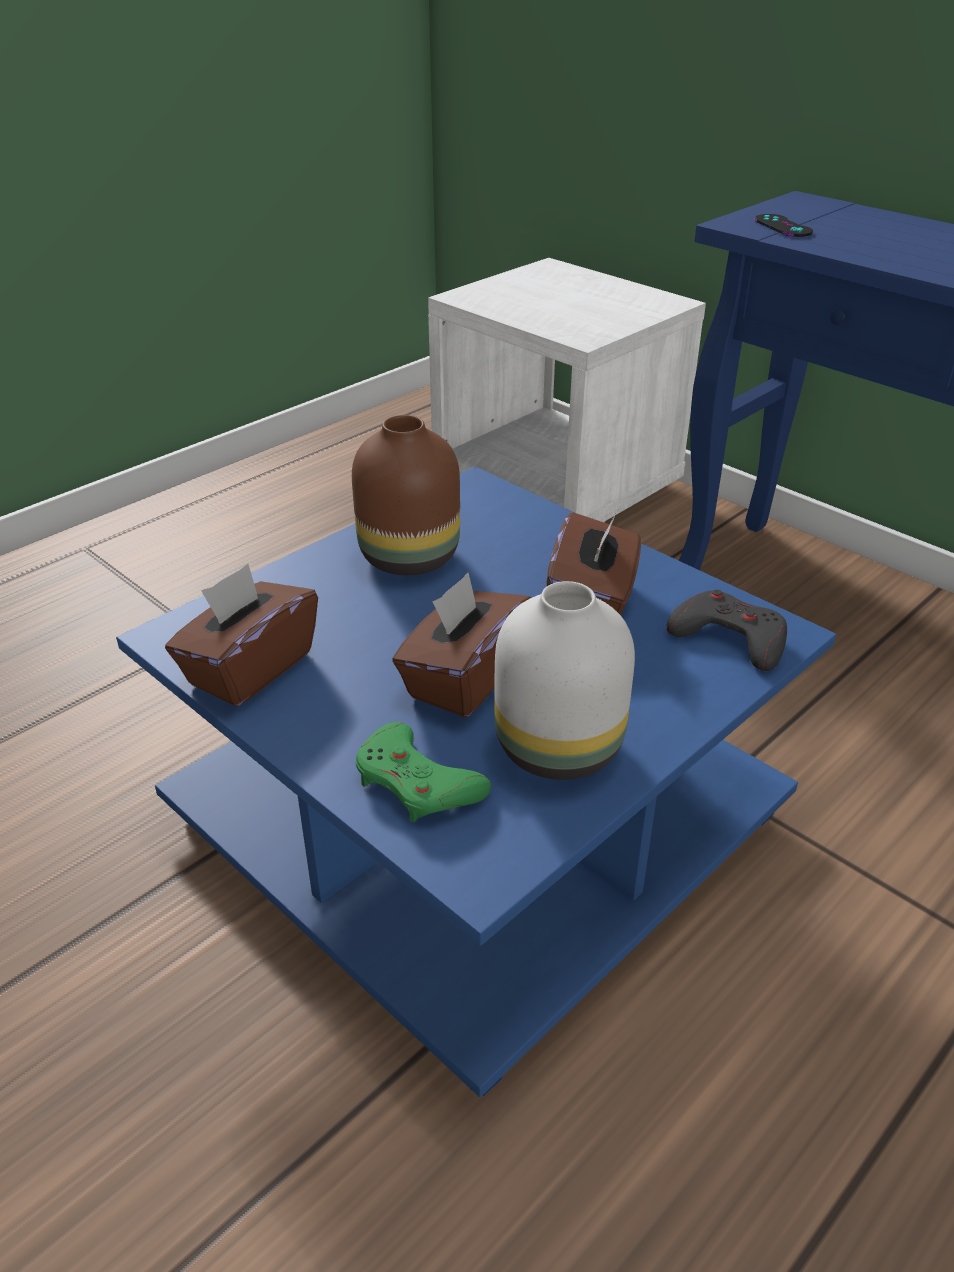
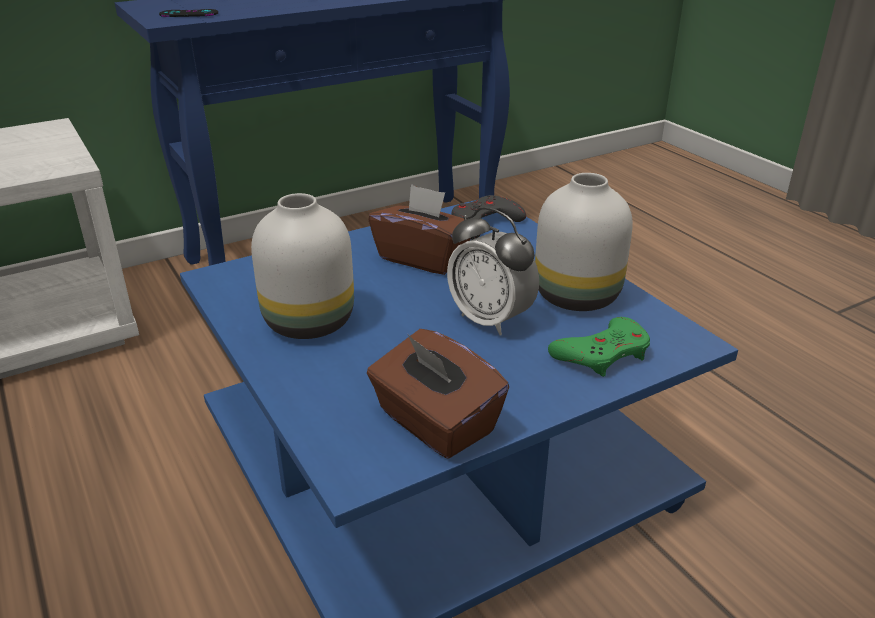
camera: 75 degrees left, 5 degrees down
(412, 557) = (309, 321): brown vase -> white vase
(464, 678) = (490, 320): brown tissue box -> alarm clock

